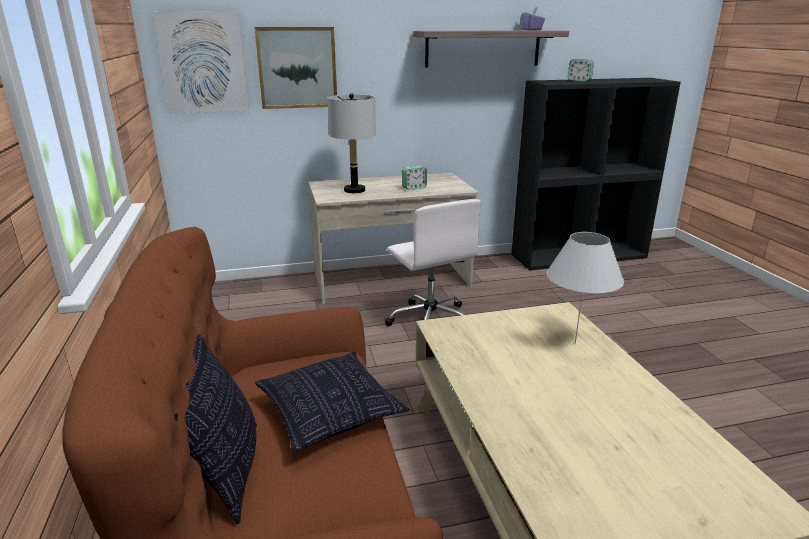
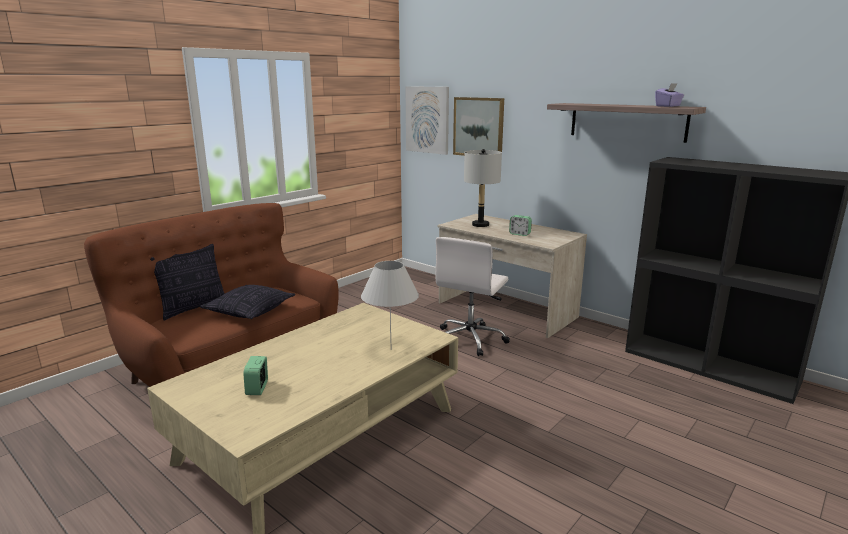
camera: 55 degrees right, 5 degrees down
(579, 80) = (720, 163): alarm clock -> alarm clock (257, 388)

